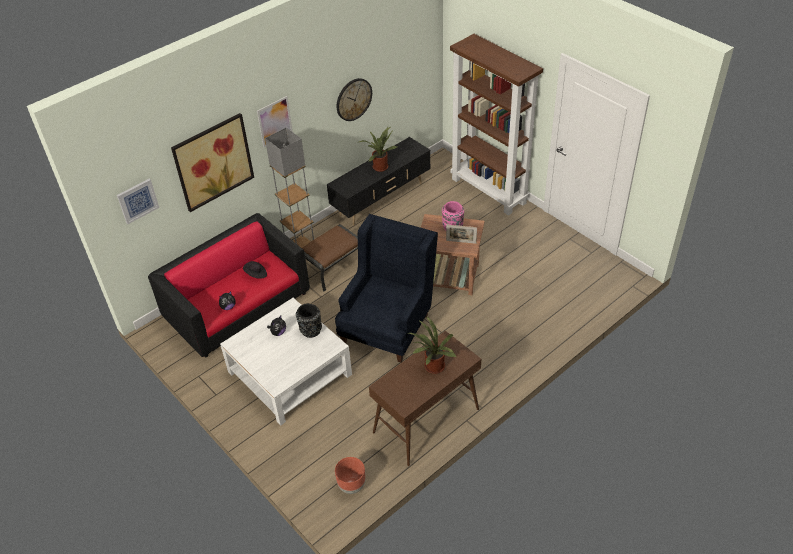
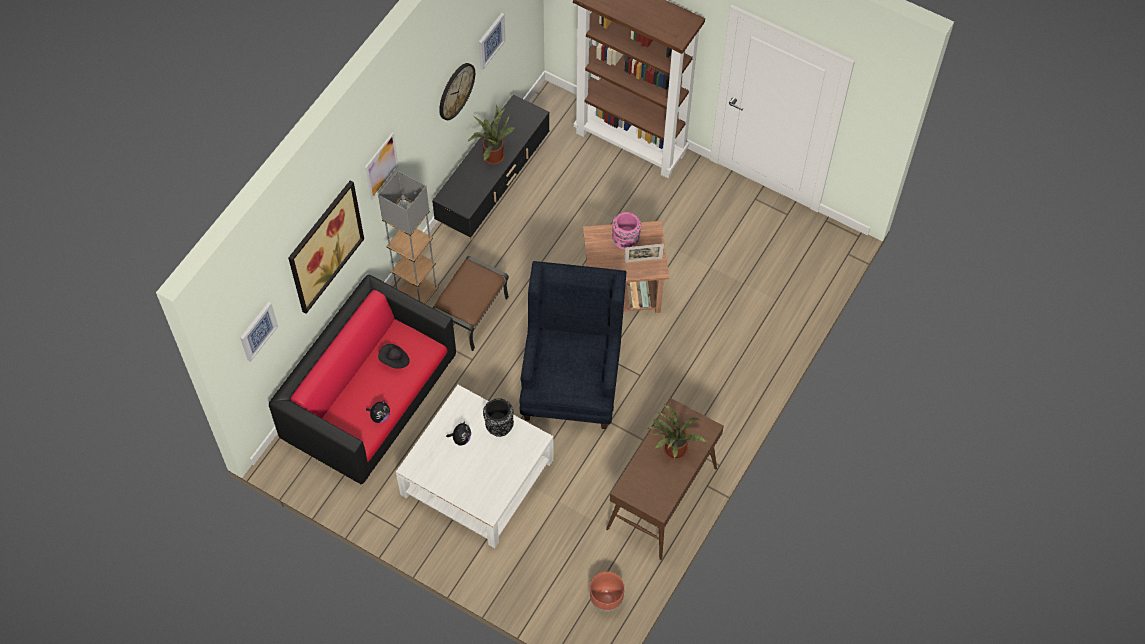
camera: 20 degrees left, 15 degrees up
(389, 75) = (490, 40): none -> picture

